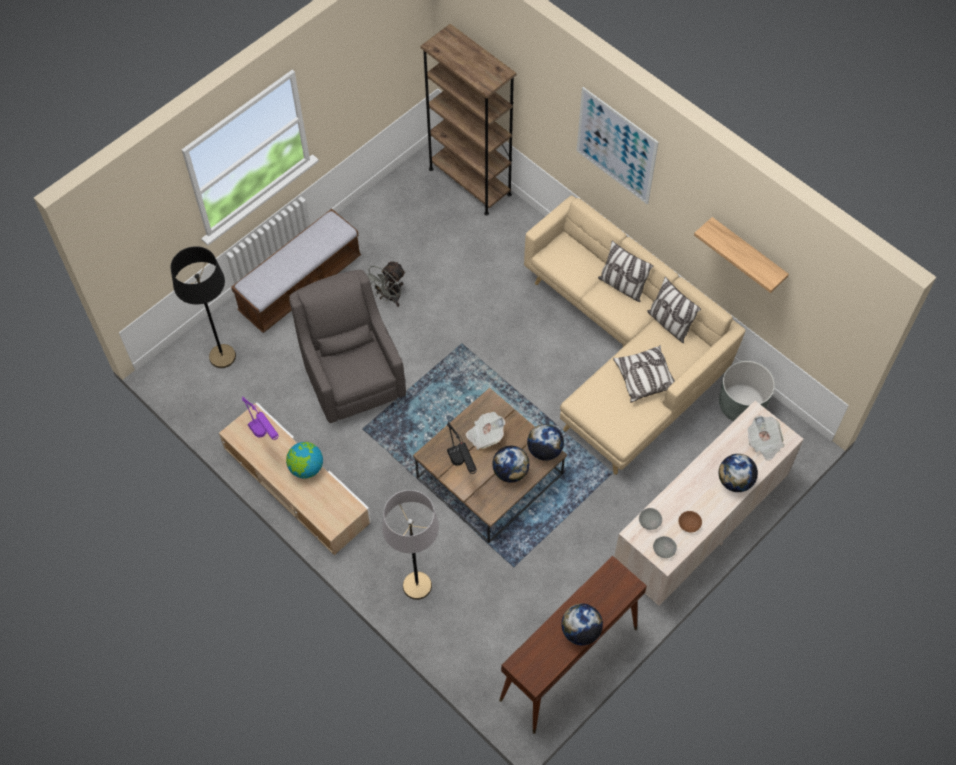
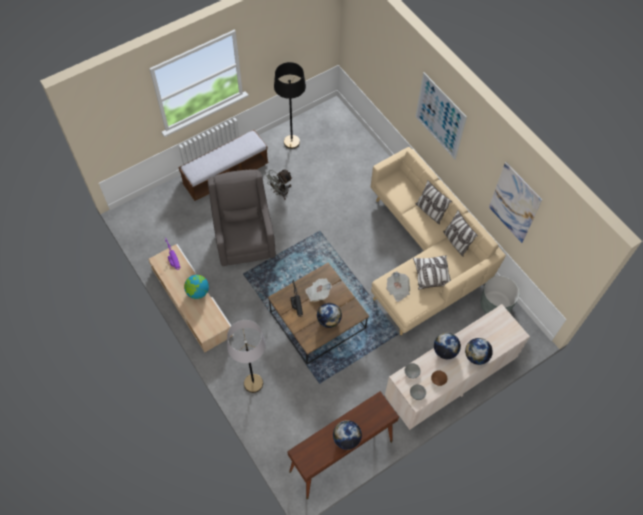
camera: 10 degrees right, 0 degrees up
(222, 356) = (166, 211): black floor lamp -> black floor lamp (291, 142)
(470, 181) = (349, 128): brown bookcase -> none
(544, 450) = (355, 310): globe -> globe (445, 351)
(747, 253) = (514, 203): shelf -> picture
(764, 442) = (502, 334): newspaper -> newspaper (397, 290)

